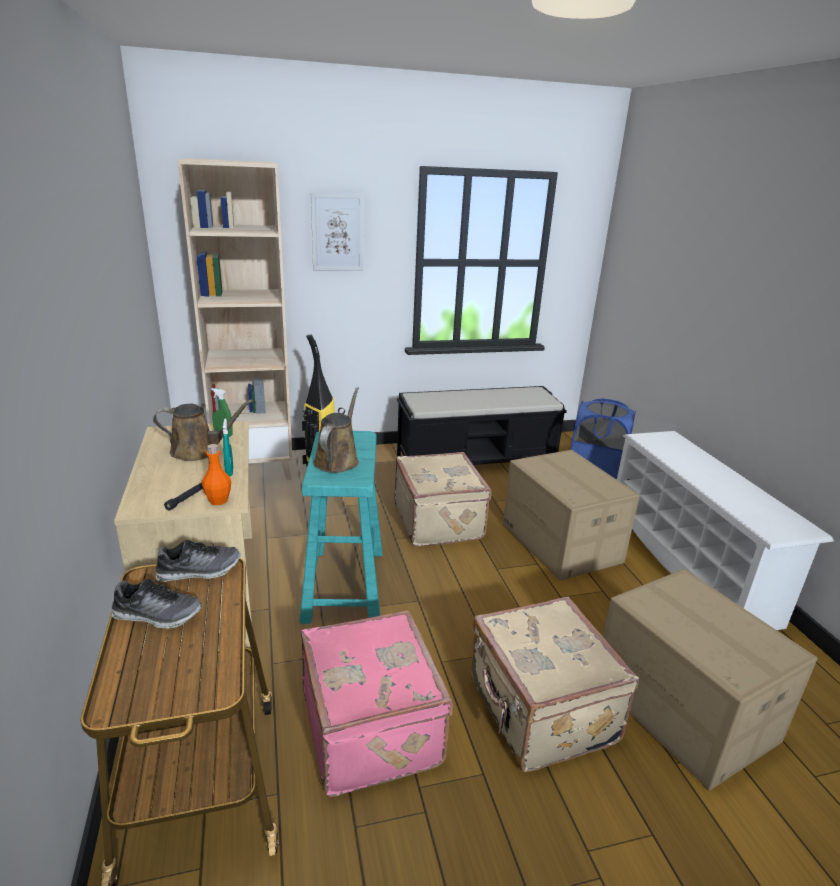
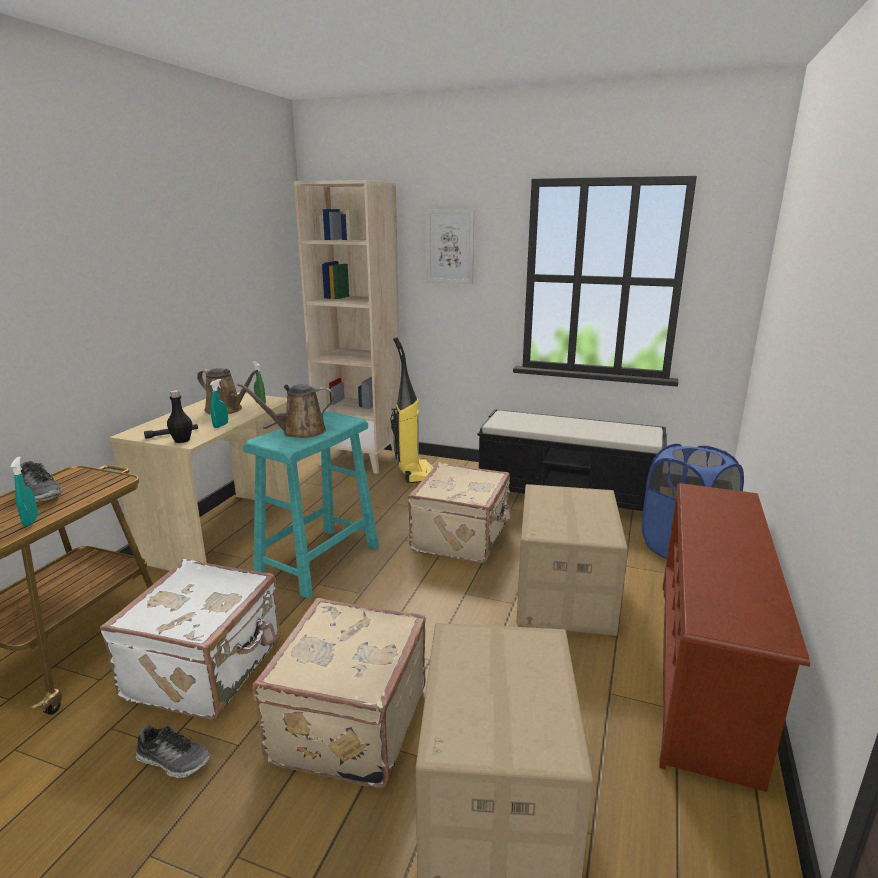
camera: 35 degrees right, 5 degrees down
(199, 571) = (103, 477): shoe -> shoe (174, 760)
(217, 650) = (31, 521): none -> turquoise spray bottle
(218, 501) = (182, 440): orange bottle -> black bottle
(338, 460) = (299, 432): brown watering can -> brown watering can turned 150 degrees counterclockwise
(373, 727) = (208, 669): pink suitcase -> white suitcase
(689, 565) = (706, 669): white shoe rack -> brown shoe rack

